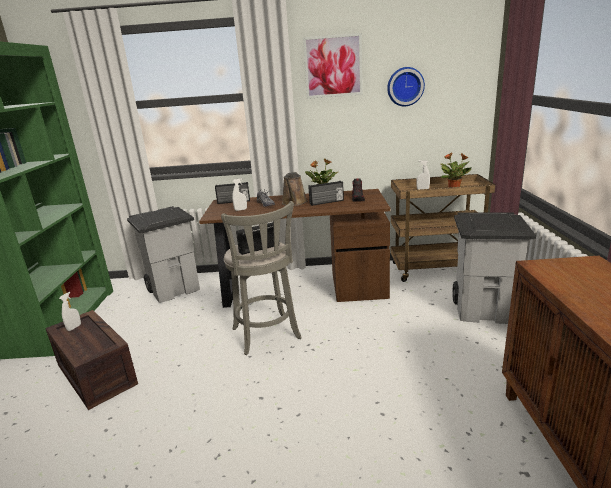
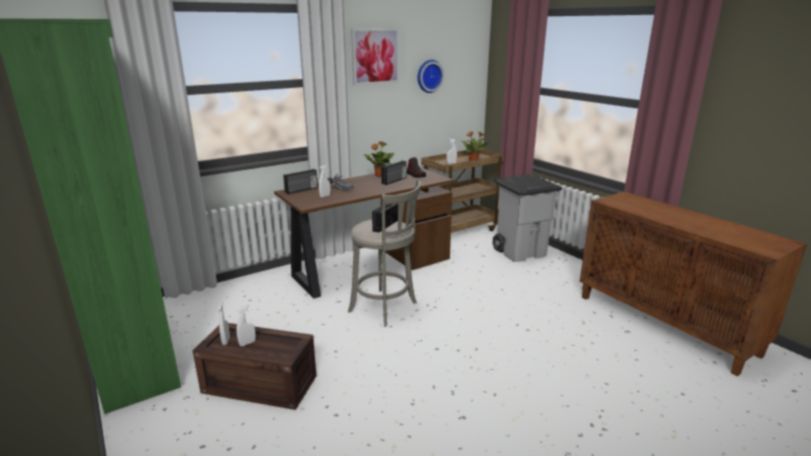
camera: 35 degrees left, 0 degrees up
(82, 334) = (247, 343): none -> white spray bottle
(174, 289) = (236, 296): grey trash can -> none
(294, 203) = (366, 184): brown watering can -> none

